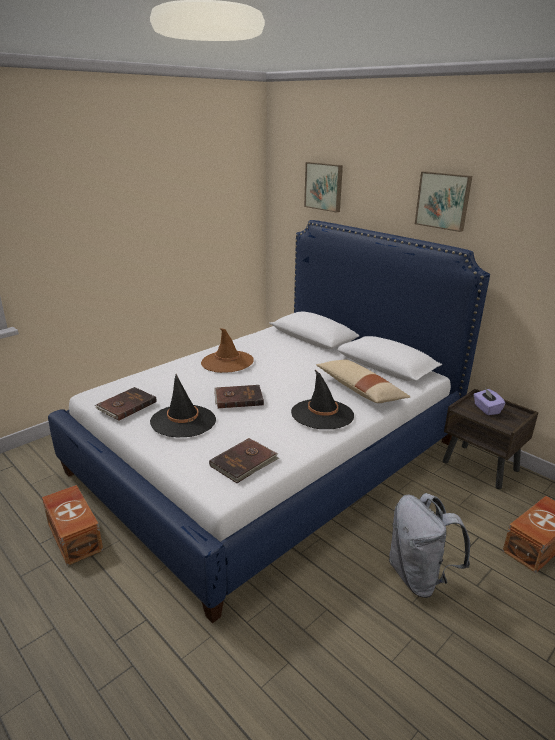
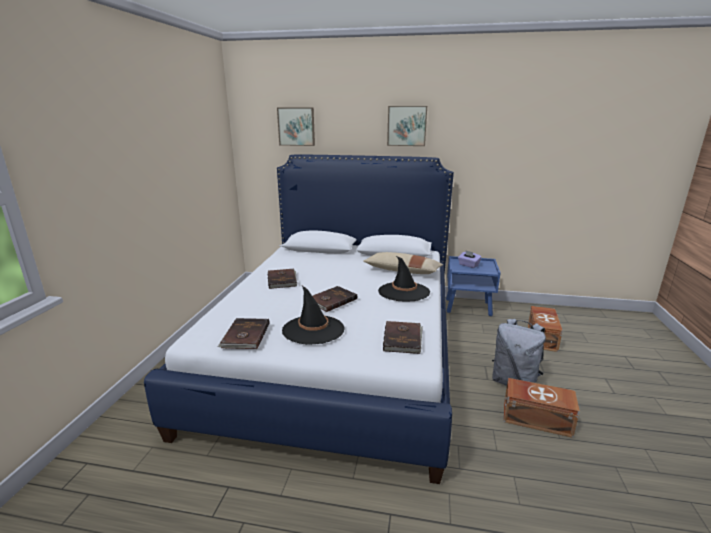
camera: 35 degrees left, 5 degrees down
(75, 535) = (242, 488): brown storage box -> brown storage box (535, 418)
(227, 362) = (282, 280): brown hat -> brown book
(481, 466) = (468, 307): brown nightstand -> blue nightstand

